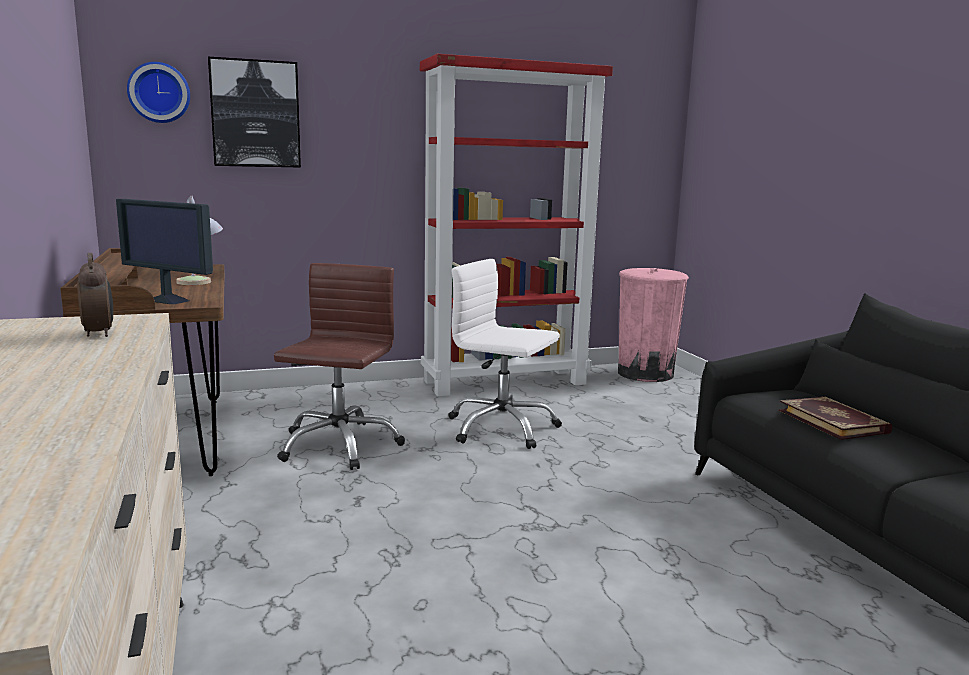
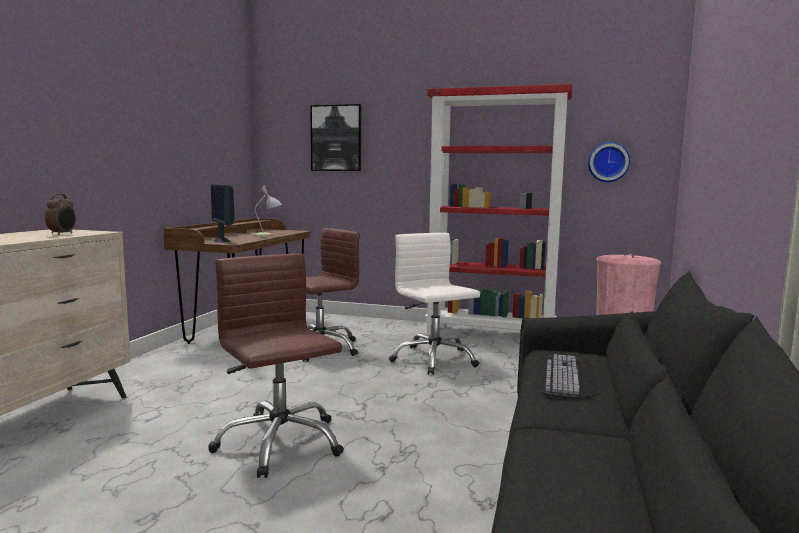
camera: 35 degrees right, 5 degrees down
(159, 93) = (286, 128): wall clock -> wall clock (608, 162)
(528, 589) = (279, 443): none -> brown office chair
(833, 421) = (570, 378): book -> keyboard

